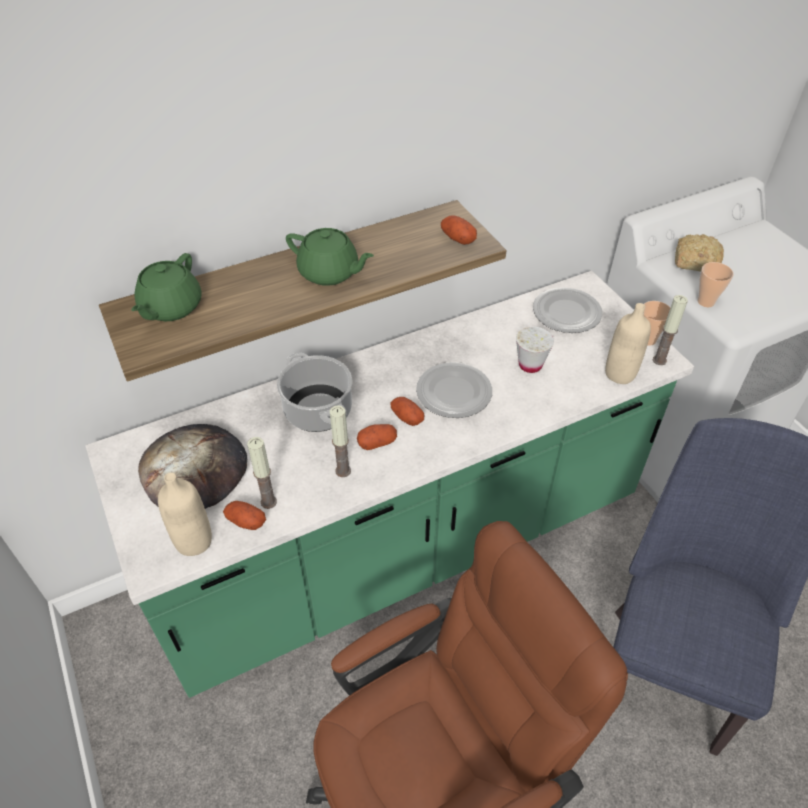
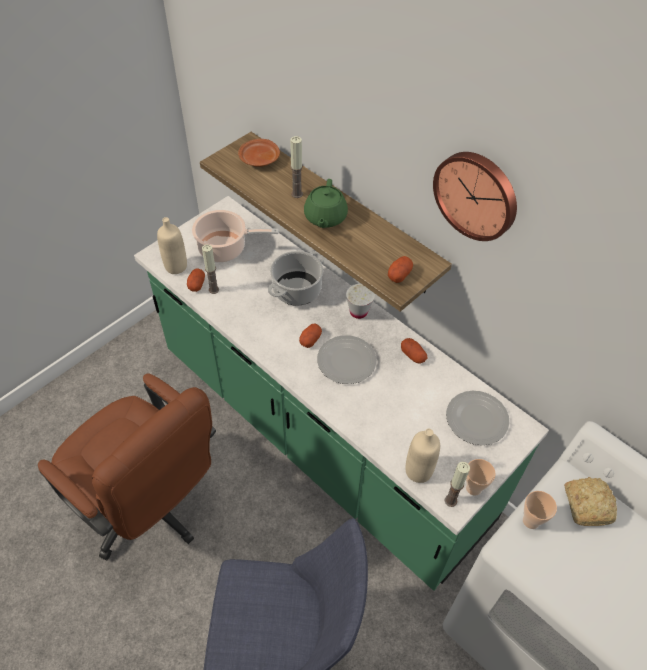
camera: 70 degrees right, 5 degrees up
(170, 308) = (259, 159): green teapot -> brown plate
(195, 470) = (225, 248): bread -> cooking pot
(343, 471) = (250, 318): candle -> candle (297, 194)
(377, 442) = (281, 329): potato -> potato (413, 355)
(473, 85) = (477, 194): none -> wall clock
(530, 365) = (398, 404): white cup -> white cup (358, 312)

